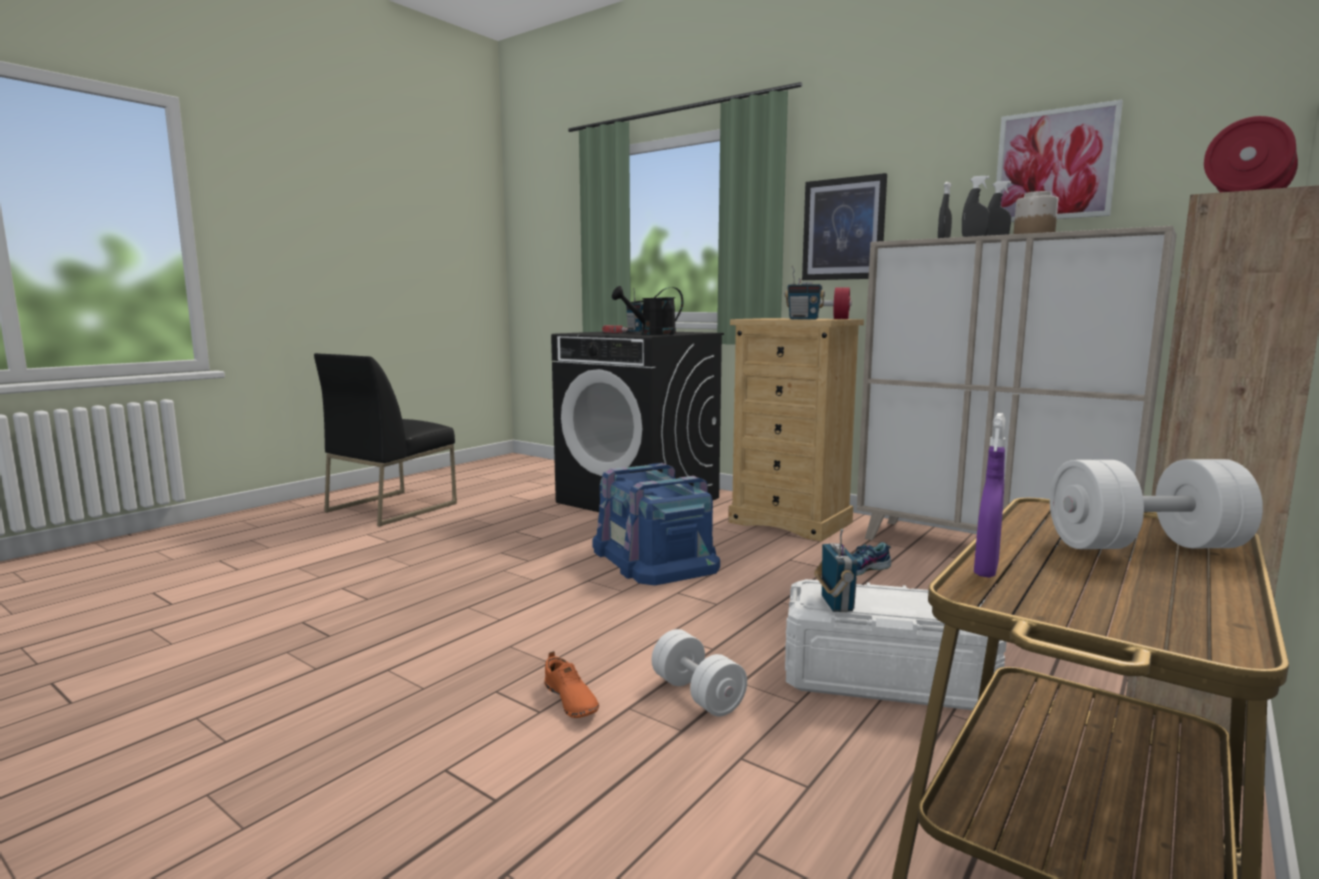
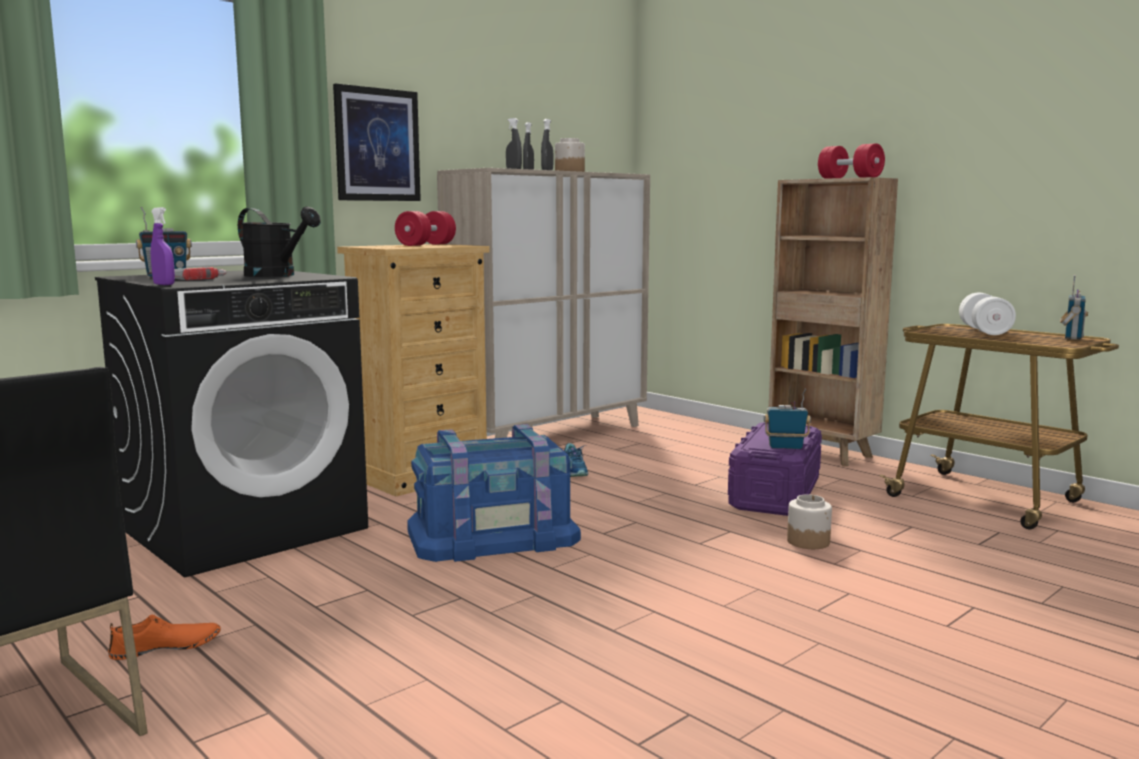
camera: 80 degrees left, 0 degrees up
(570, 700) = (828, 582): orange shoe -> orange shoe (166, 648)
(652, 334) = (277, 275): black watering can -> black watering can turned 45 degrees counterclockwise
(697, 694) = (808, 541): white dumbbell -> jar
(803, 319) = (447, 246): radio -> radio (1072, 337)
(884, 678) = (775, 493): white storage box -> purple storage box
(986, 570) = (1040, 342): purple spray bottle -> purple spray bottle (164, 284)
(1054, 165) = (532, 113): picture -> none

